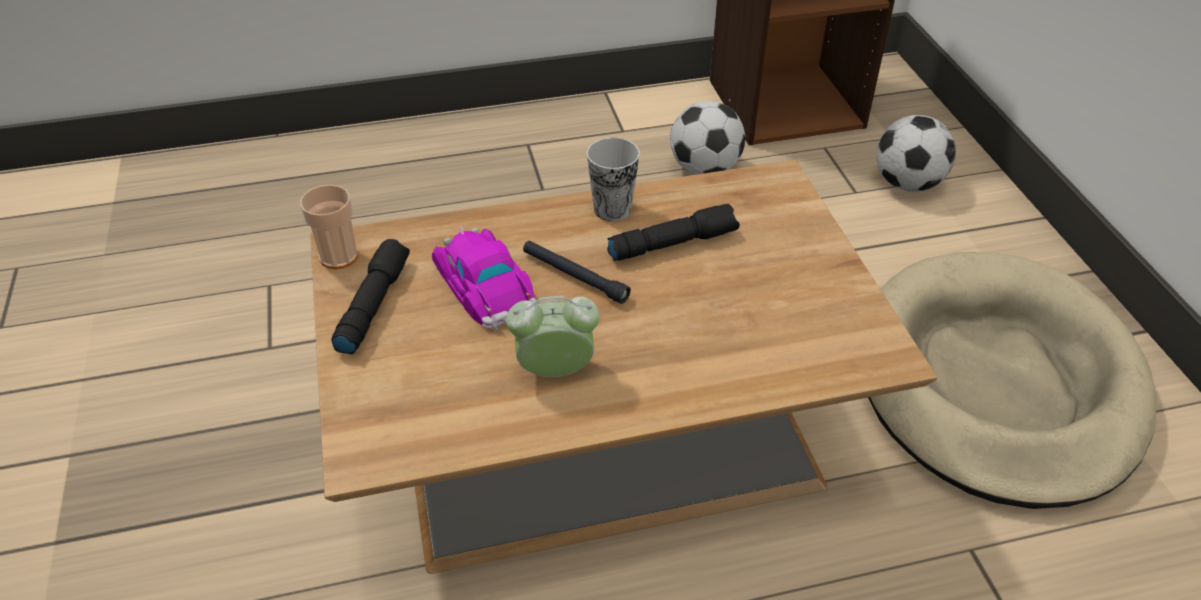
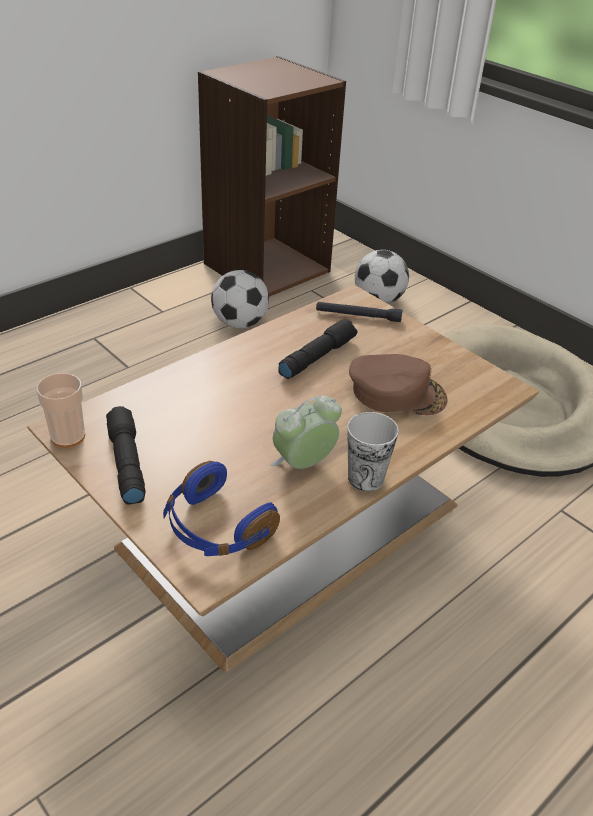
camera: 30 degrees left, 5 degrees down
(407, 410) = (216, 527): none -> blue headphones
(485, 284) = (204, 422): toy car -> none
(574, 277) = (266, 398): black flashlight -> black flashlight (358, 316)
(612, 209) = (257, 346): cup -> cup (365, 478)
(736, 318) = (396, 392): none -> brown cap

